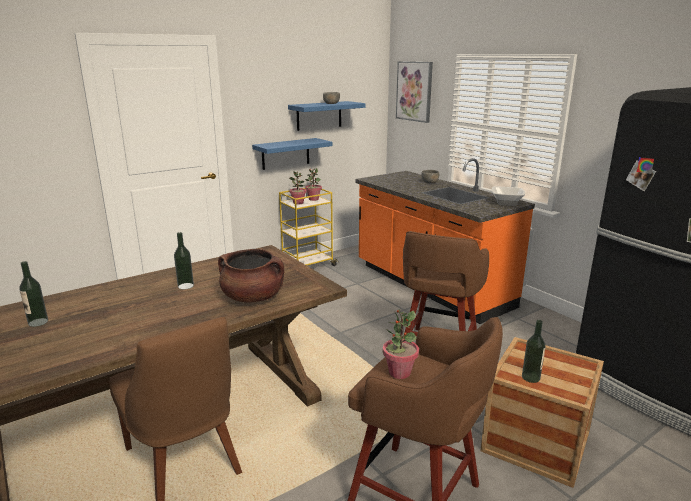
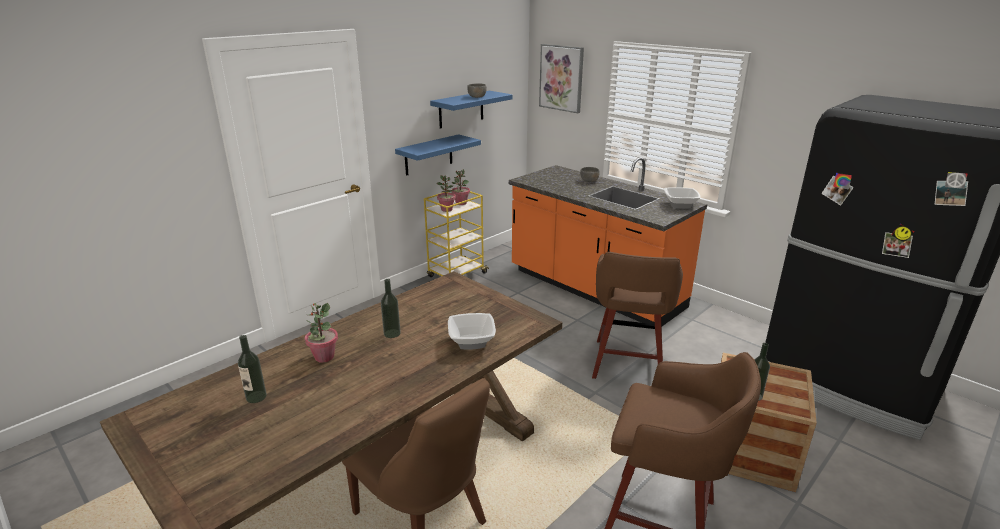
camera: 10 degrees left, 5 degrees up
(253, 297) = (472, 341): brown cooking pot -> bowl
(399, 372) = (654, 412): potted plant -> potted plant (324, 357)

